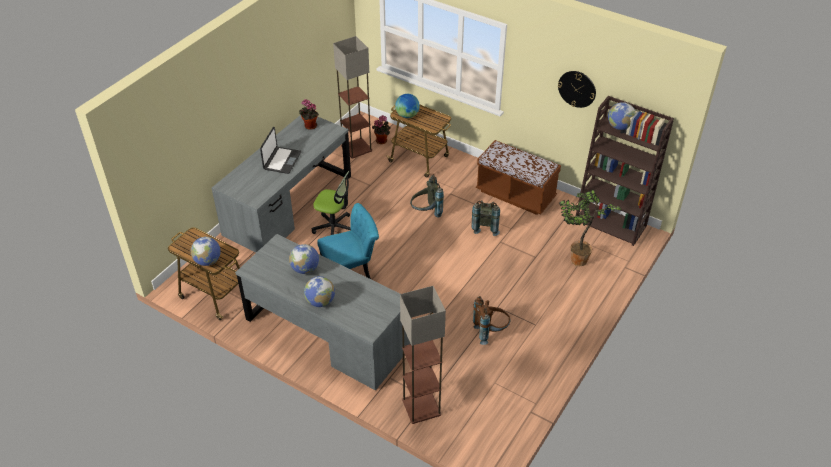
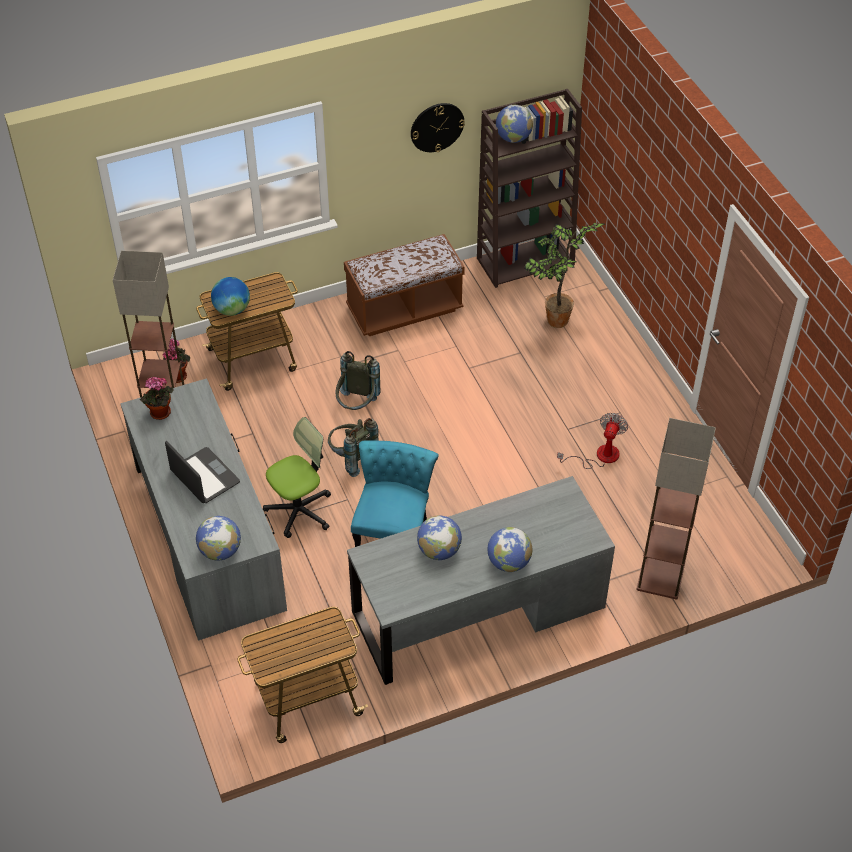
camera: 55 degrees left, 5 degrees up
(208, 261) = (327, 649): globe -> globe (220, 551)
(485, 226) = (431, 366): grey backpack -> grey backpack (352, 458)
(490, 332) = (599, 456): brown backpack -> fan

